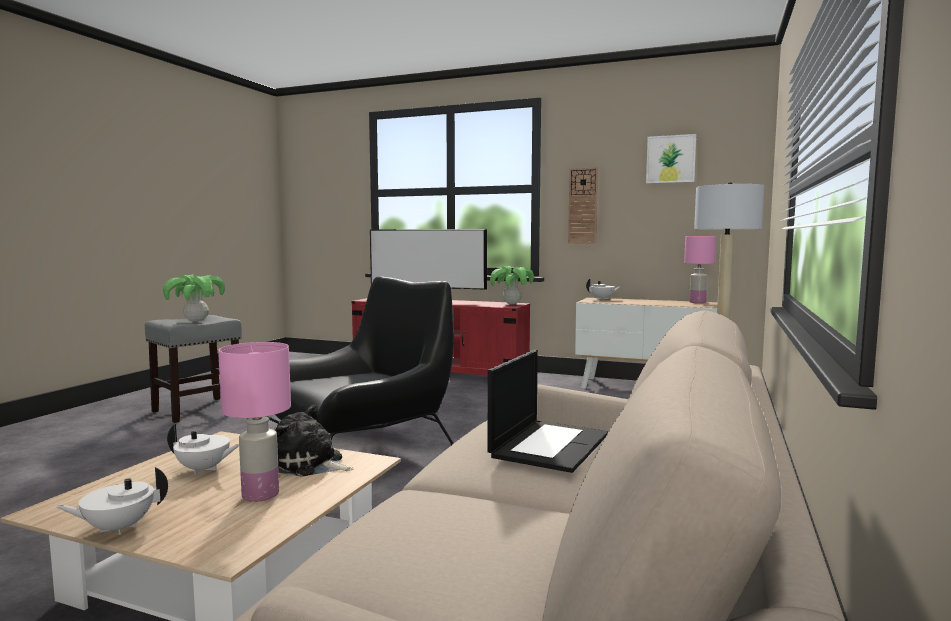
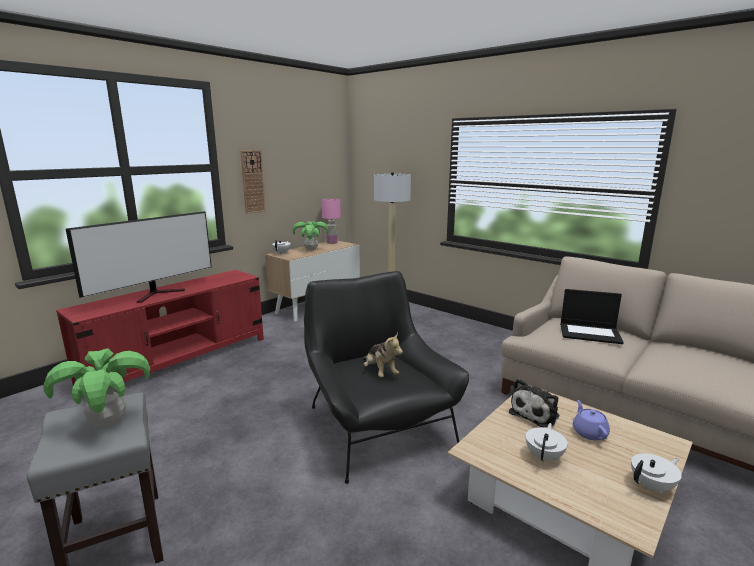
camera: 70 degrees left, 10 degrees up
(118, 528) = (652, 486): white teapot -> white teapot turned 105 degrees counterclockwise
(259, 494) = (589, 432): pink table lamp -> purple teapot
(356, 382) = (380, 372): none -> plush toy
(511, 303) = (231, 274): potted plant -> potted plant (311, 249)
(549, 445) = (590, 333): laptop -> laptop turned 150 degrees clockwise
(670, 159) = (303, 145): picture -> none

